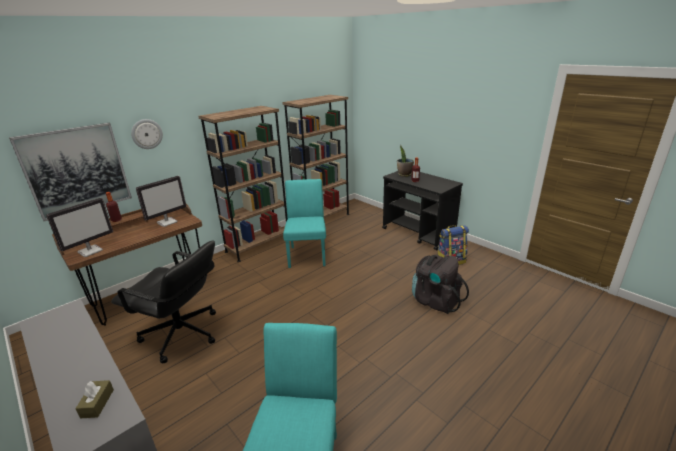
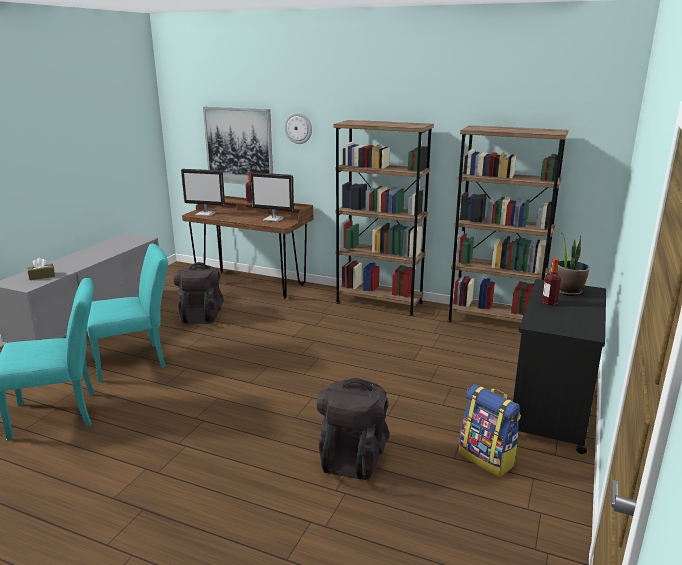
camera: 65 degrees right, 5 degrees down
(181, 335) = (201, 316): black office chair -> black backpack
(307, 254) = (389, 335): turquoise chair -> turquoise chair (135, 361)

